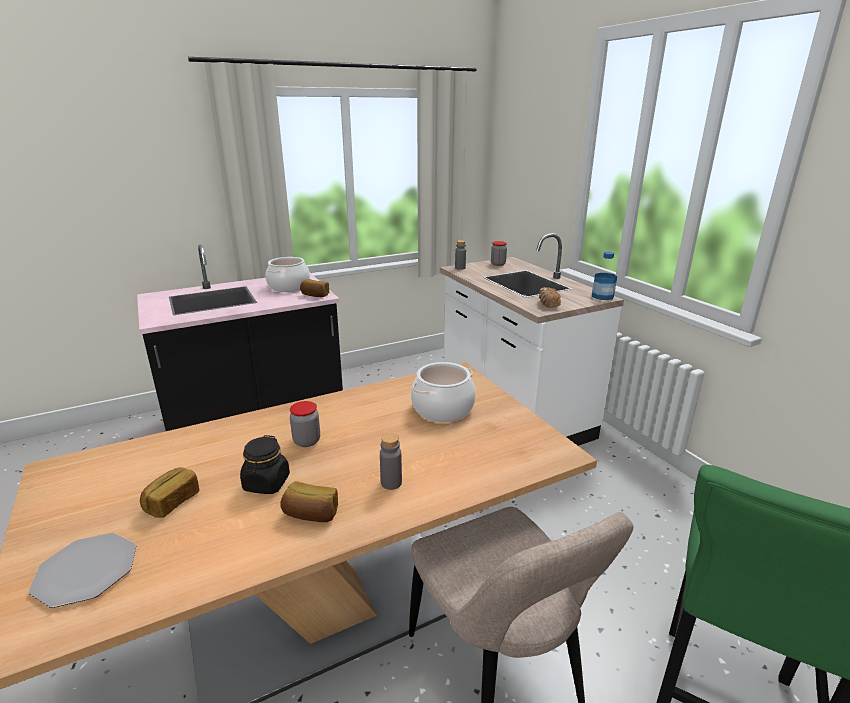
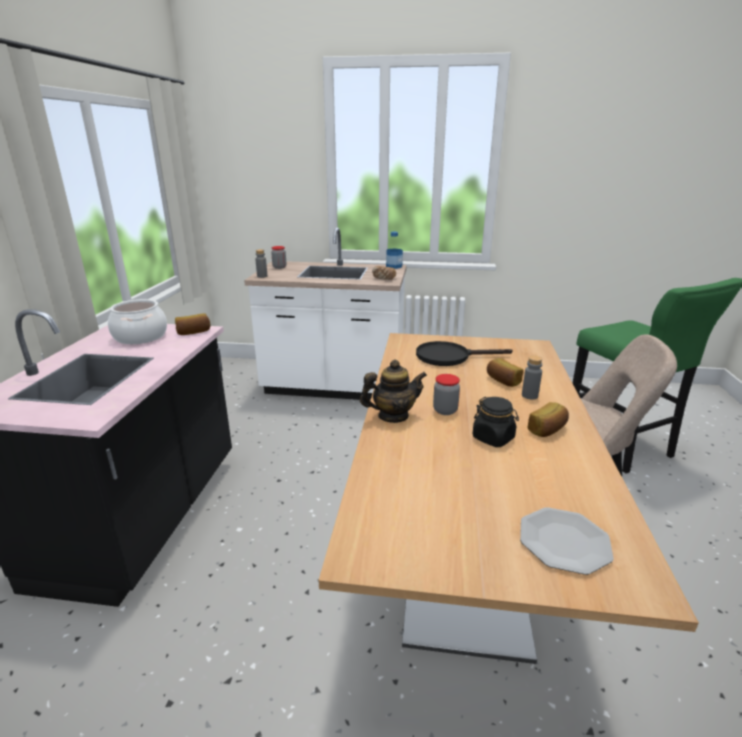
camera: 55 degrees left, 0 degrees up
(171, 502) = (487, 485): bread -> bread (502, 381)
(274, 419) = (393, 416): none -> teapot
(443, 408) = (450, 357): cooking pot -> black frying pan

